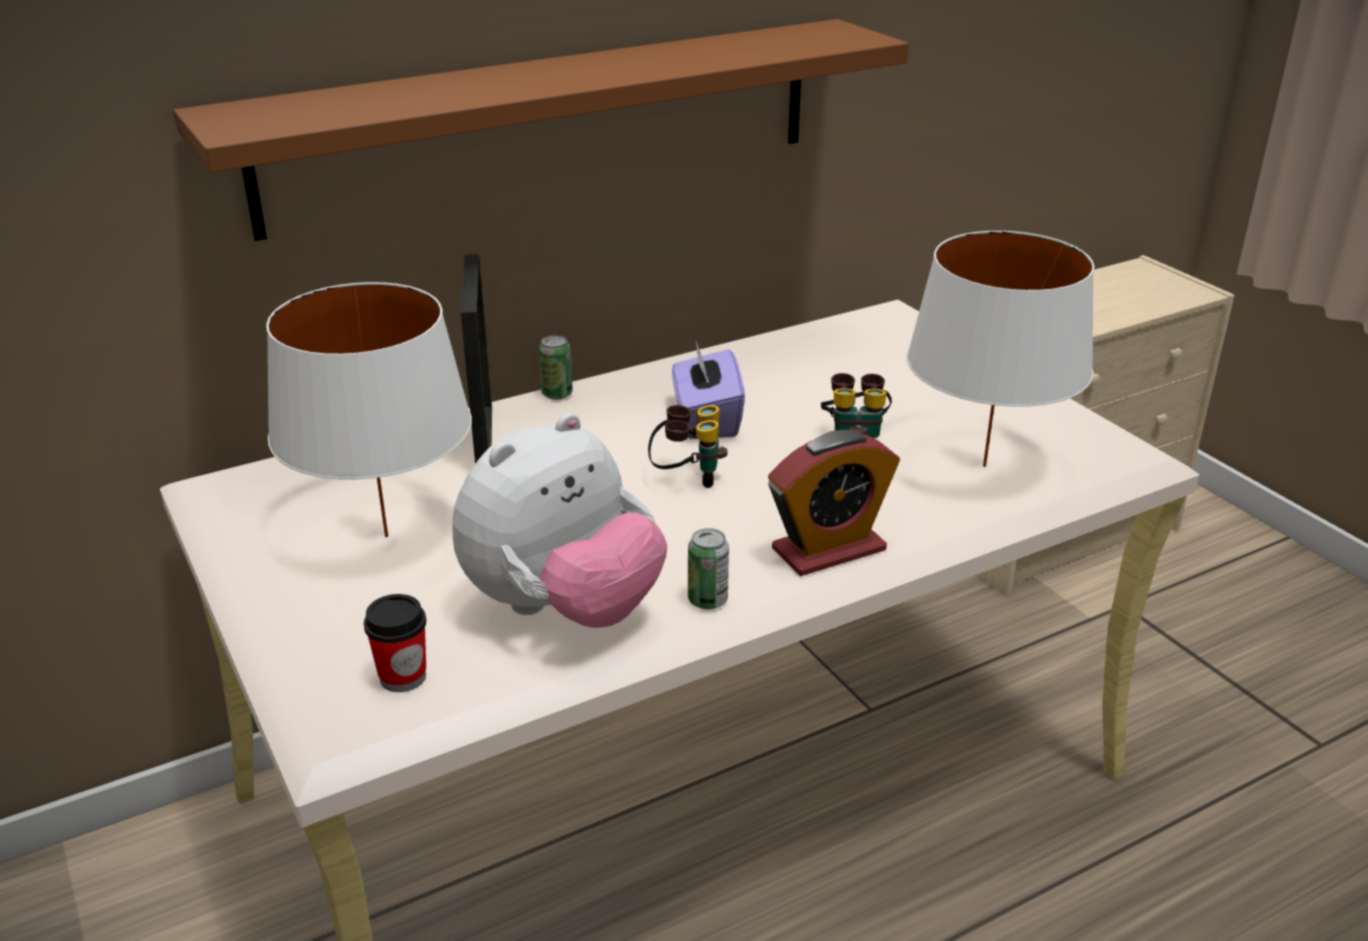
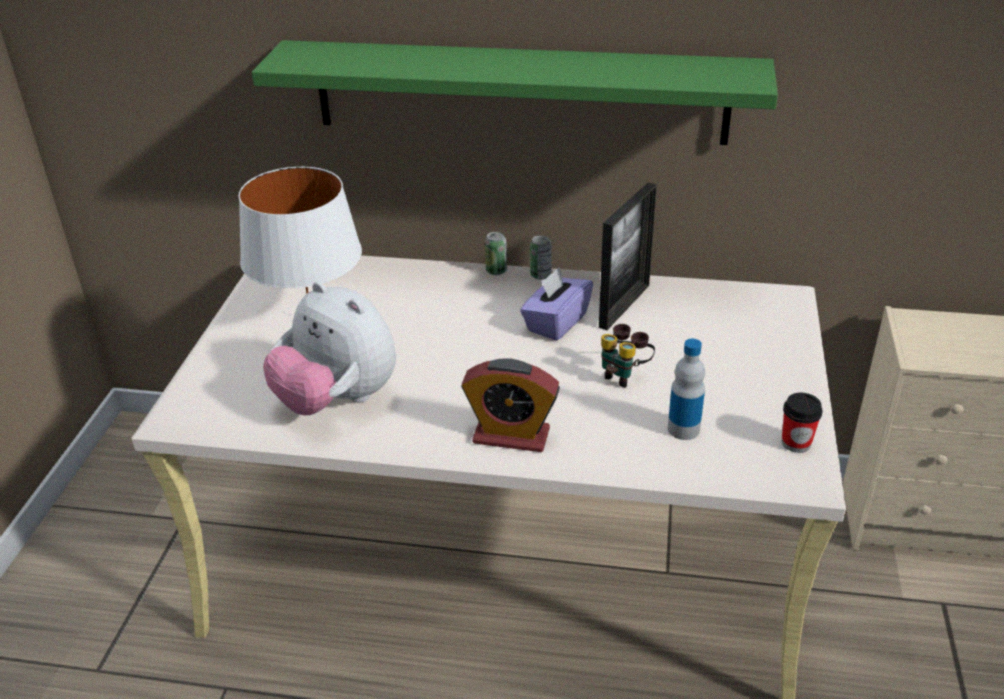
camera: 40 degrees right, 5 degrees up
(403, 677) = (229, 399): cup -> cup (796, 443)
(484, 441) = (423, 285): picture frame -> picture frame (624, 306)
(547, 123) = (519, 92): brown shelf -> green shelf
(563, 608) = (337, 400): plush toy -> plush toy turned 45 degrees clockwise
(687, 478) = (496, 355): binoculars -> none
(707, 600) = (409, 432): can -> can (540, 275)
(984, 465) = (683, 429): white table lamp -> bottle

